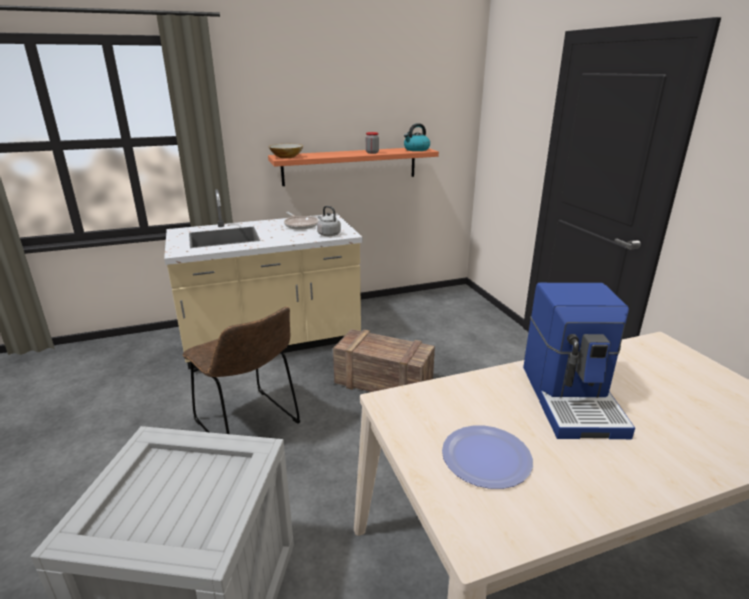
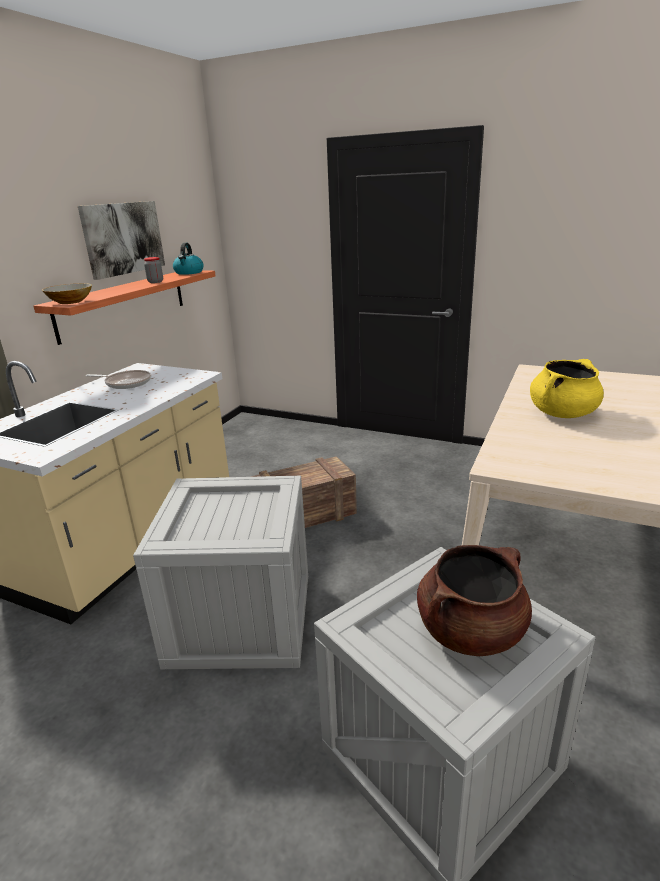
camera: 45 degrees left, 0 degrees up
(188, 504) = (470, 631): none -> brown cooking pot
(250, 425) = (243, 619): brown chair -> crate
(328, 234) = (181, 380): grey kettle -> none
(362, 114) = (123, 238): none -> picture
(486, 458) = (598, 460): plate -> none
(573, 399) = (562, 413): coffee machine -> yellow cooking pot

